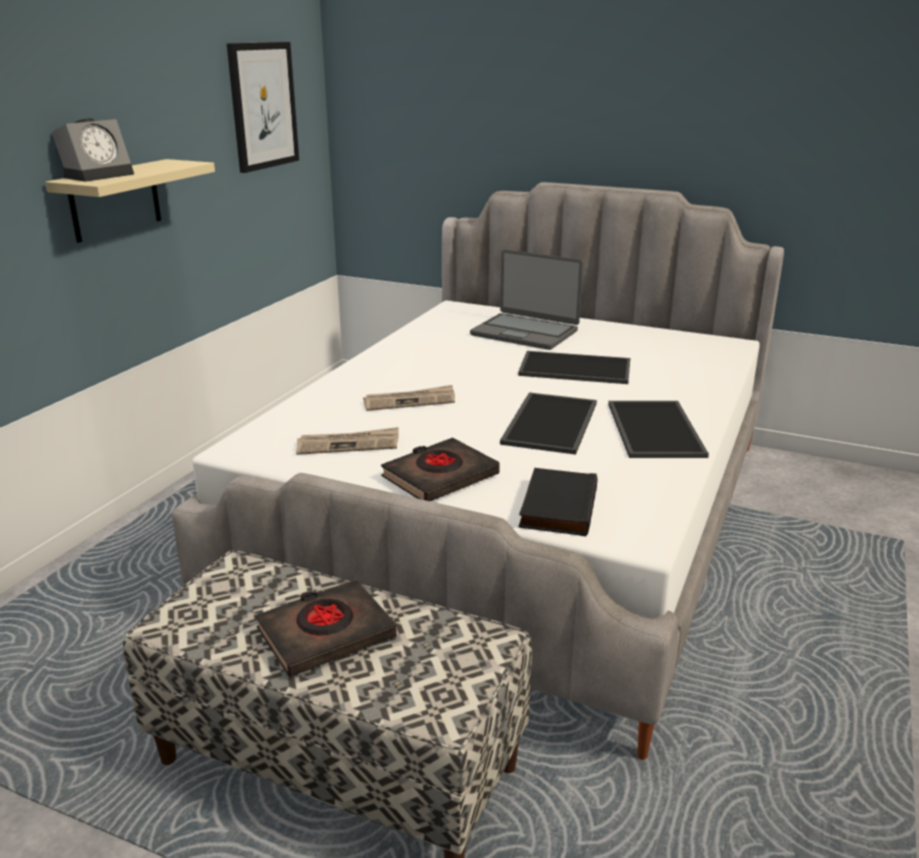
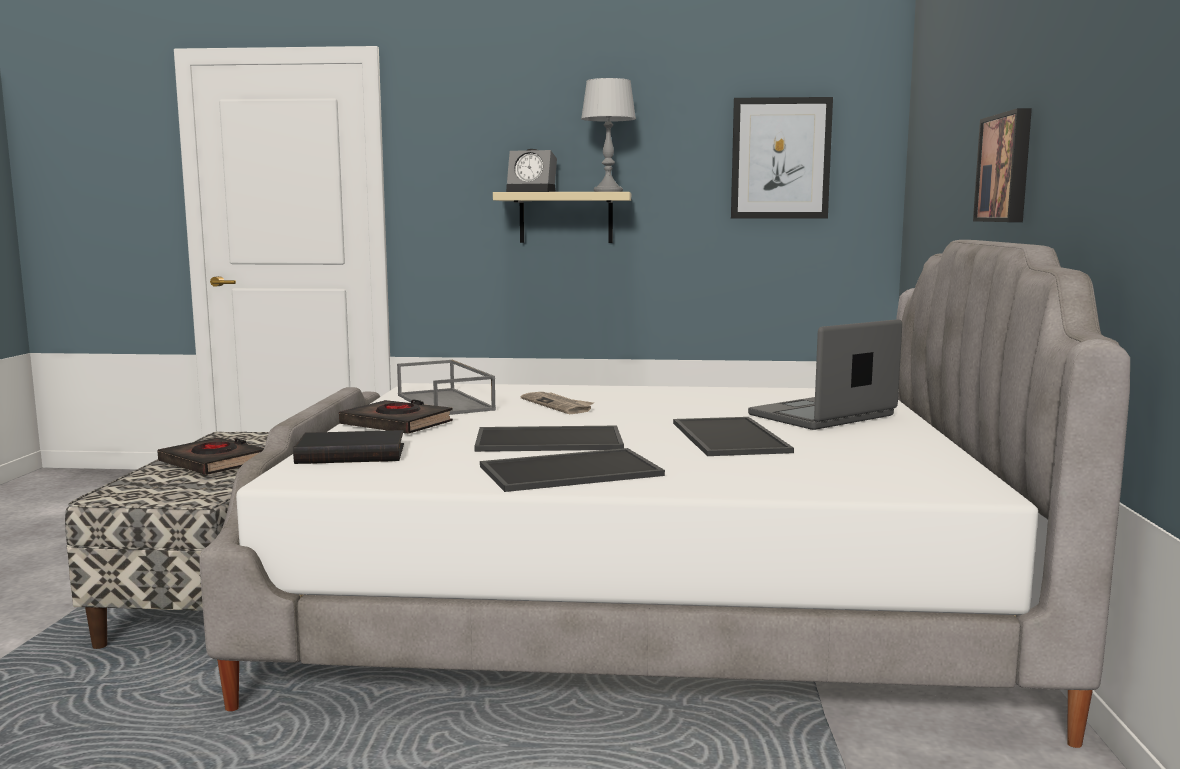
camera: 70 degrees right, 15 degrees down
(177, 163) = (607, 191): none -> grey table lamp
(348, 444) = (446, 402): newspaper -> grey tray
(525, 332) = (823, 416): laptop -> laptop turned 45 degrees clockwise
(573, 131) = (1007, 168): none -> picture

